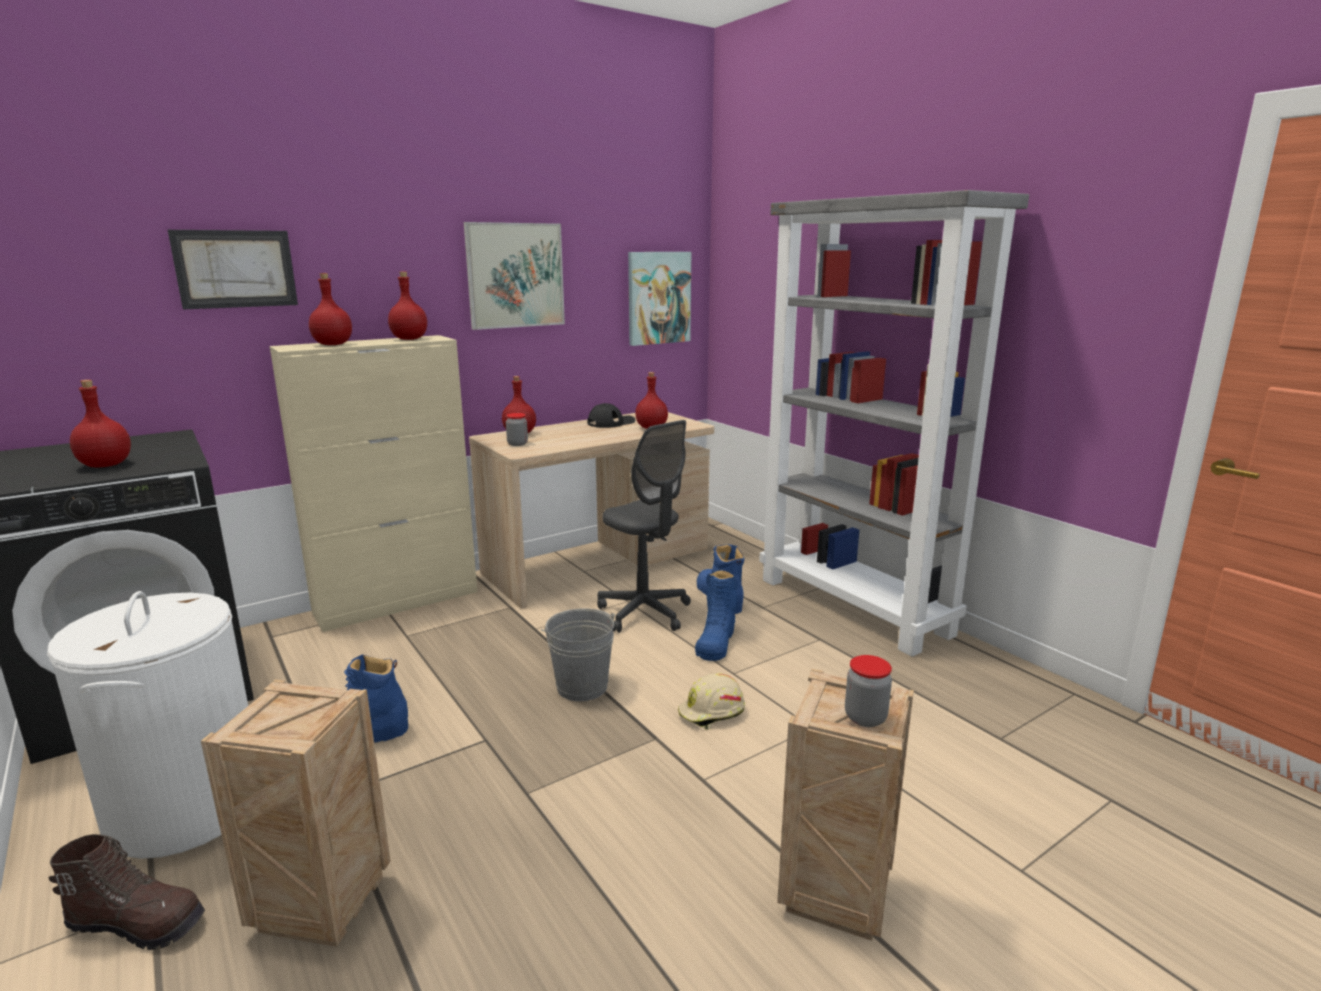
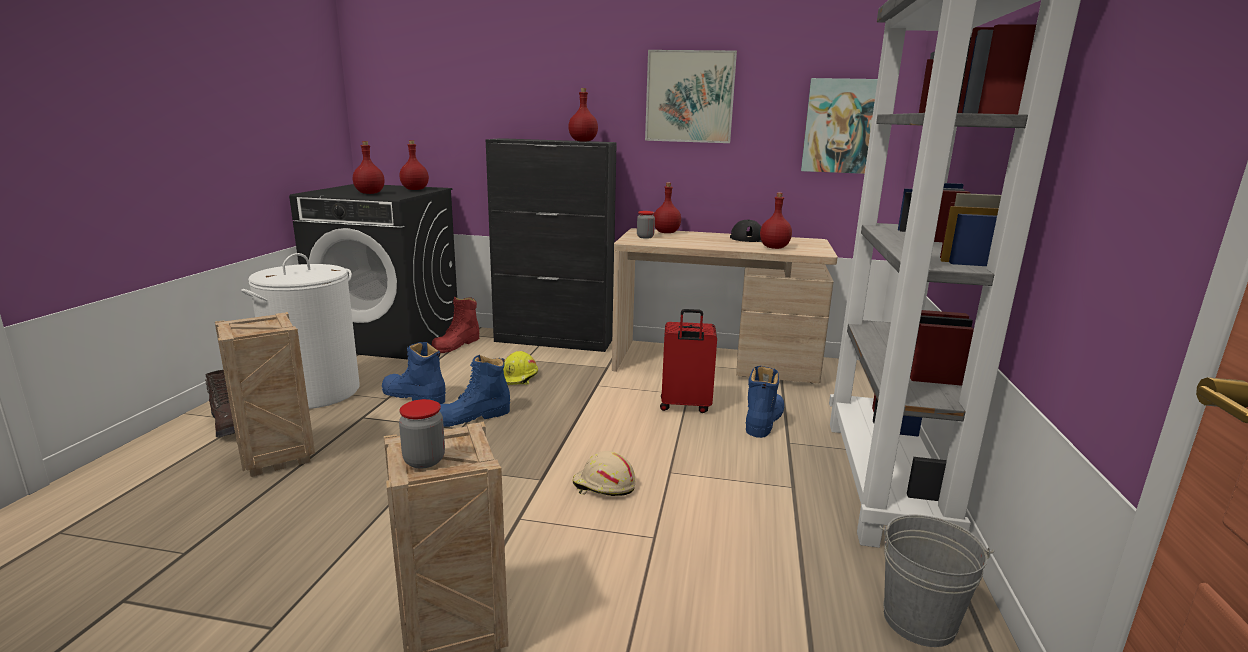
camera: 45 degrees right, 0 degrees up
(235, 269) = (487, 84): picture -> none
(277, 655) = (457, 344): none -> red boot
(333, 344) = (528, 139): red bottle -> red bottle (415, 189)
(398, 602) = (554, 341): beige cabinet -> black cabinet
(440, 658) = (519, 378): none -> yellow hard hat
(582, 687) = (558, 429): grey bucket -> grey bucket (919, 621)
(644, 613) = (685, 406): grey office chair -> red suitcase
(716, 641) = (701, 446): blue boot -> blue boot (472, 416)

